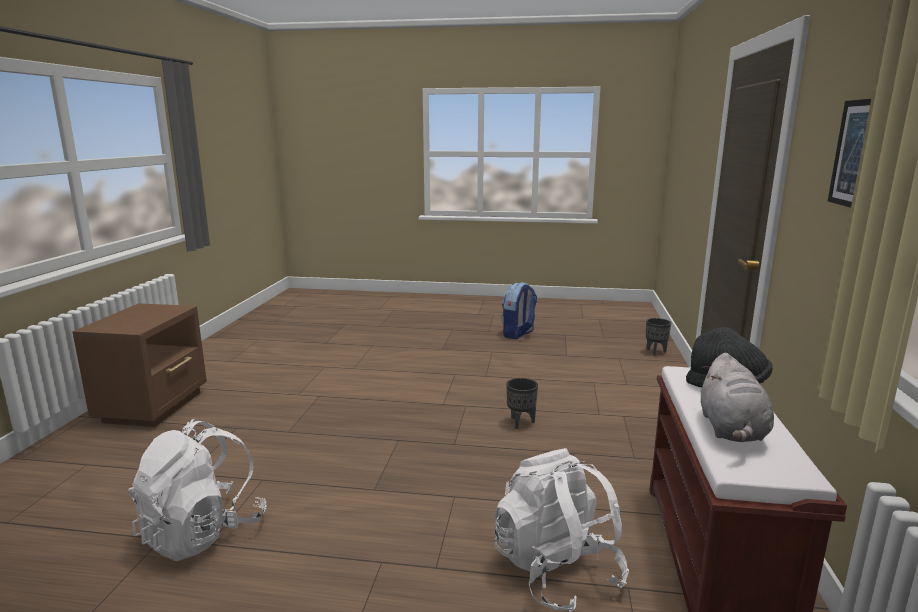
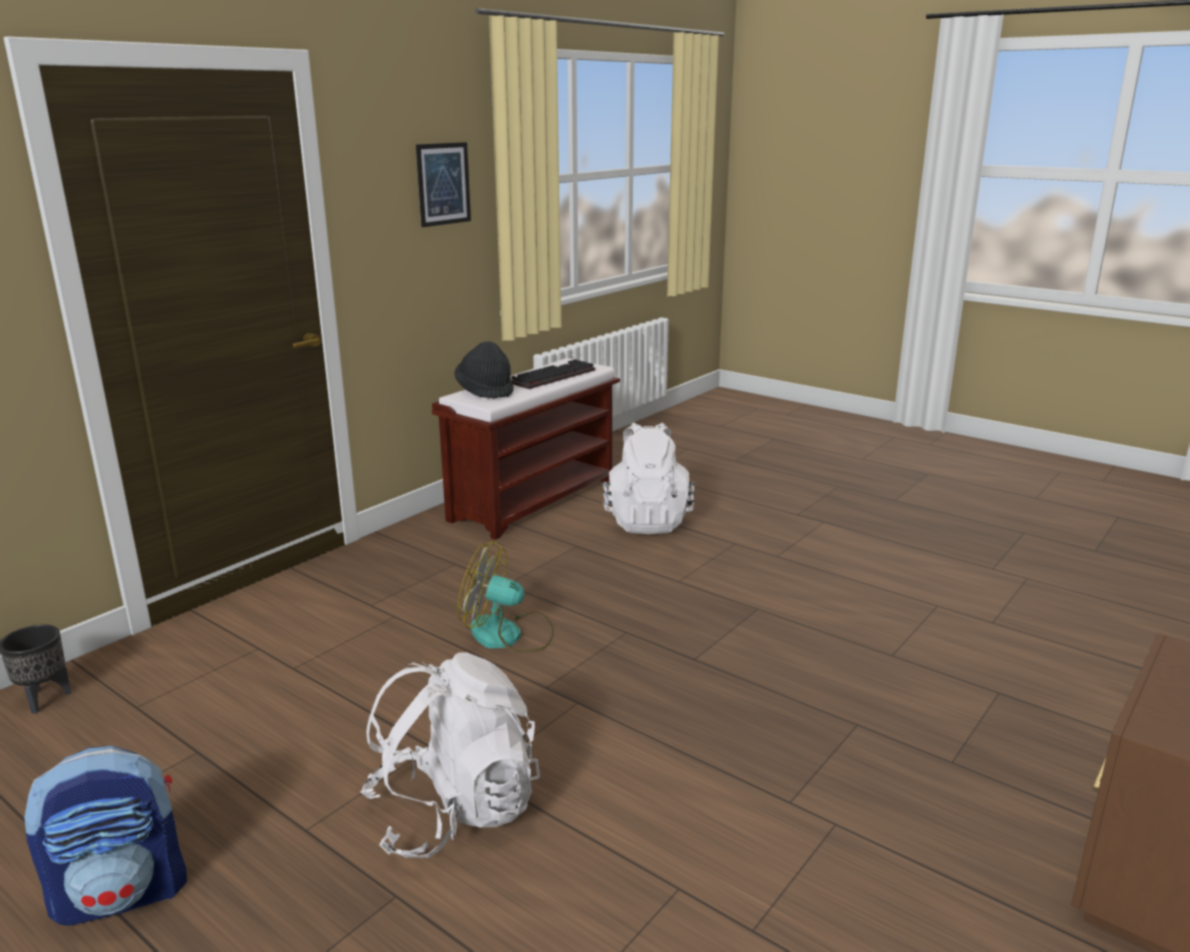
camera: 150 degrees left, 5 degrees up
(203, 532) = (948, 616): white backpack -> white backpack (454, 812)
(520, 422) = (508, 635): black planter -> fan
(732, 430) = (553, 376): grey plush toy -> keyboard

